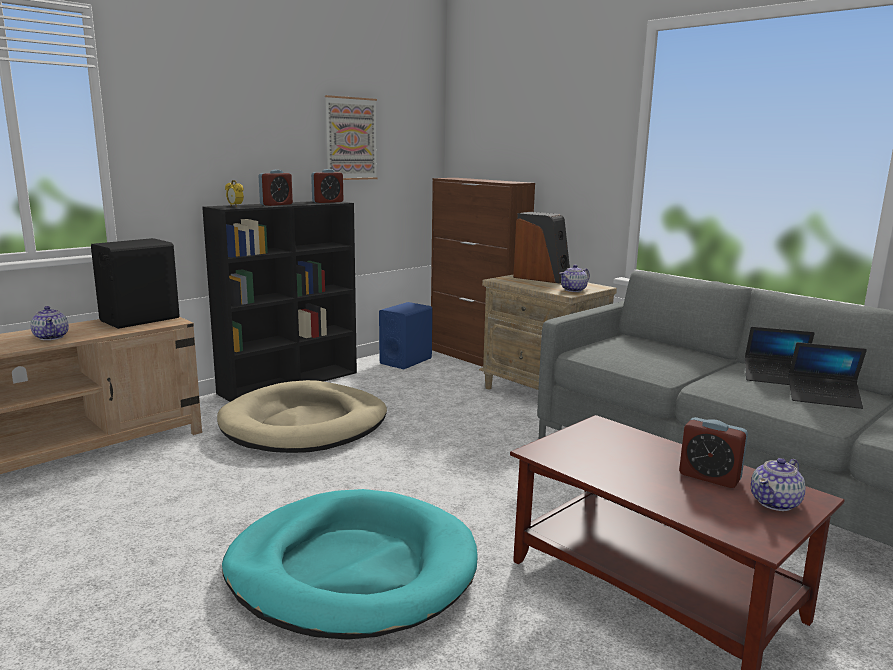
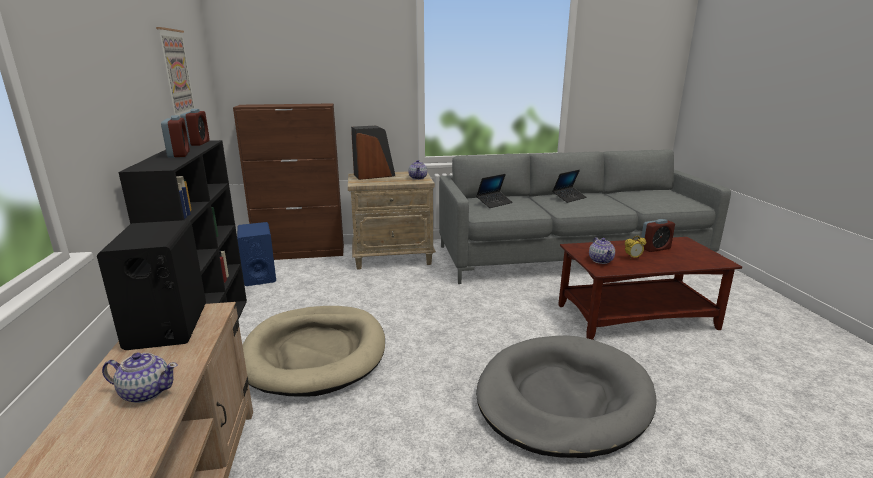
camera: 55 degrees left, 5 degrees up
(235, 206) = (159, 164): alarm clock -> alarm clock (633, 258)
(352, 569) = (562, 398): turquoise dog bed -> grey dog bed
(775, 503) = (686, 247): teapot -> teapot (601, 260)
(823, 398) = (601, 200): laptop -> laptop (494, 203)

